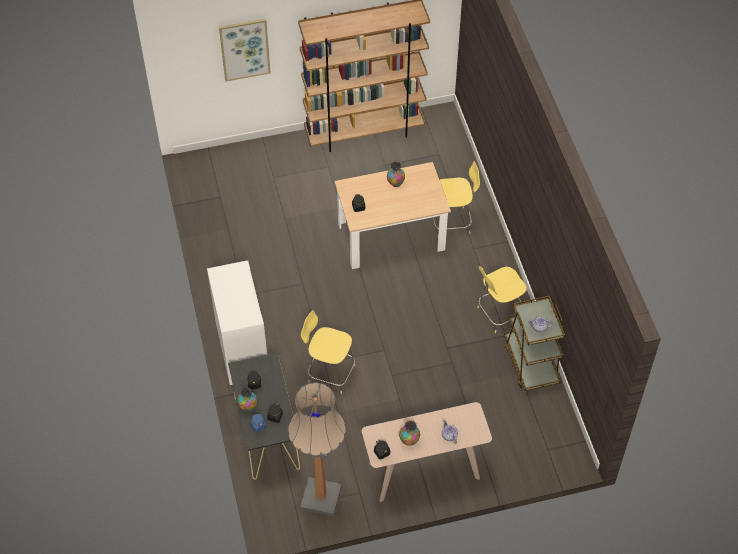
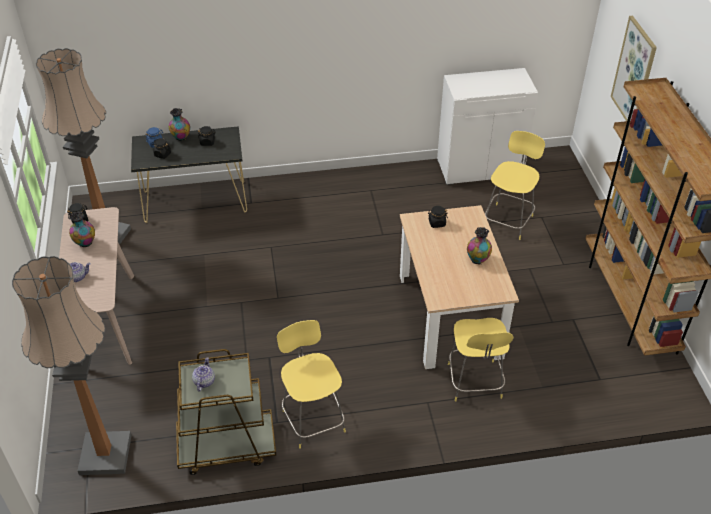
camera: 95 degrees right, 10 degrees down
(241, 350) = (300, 187): white cabinet -> white cabinet (480, 168)
(330, 372) = (257, 250): yellow stool -> yellow stool (508, 220)
(552, 437) = (105, 454): none -> floor lamp

